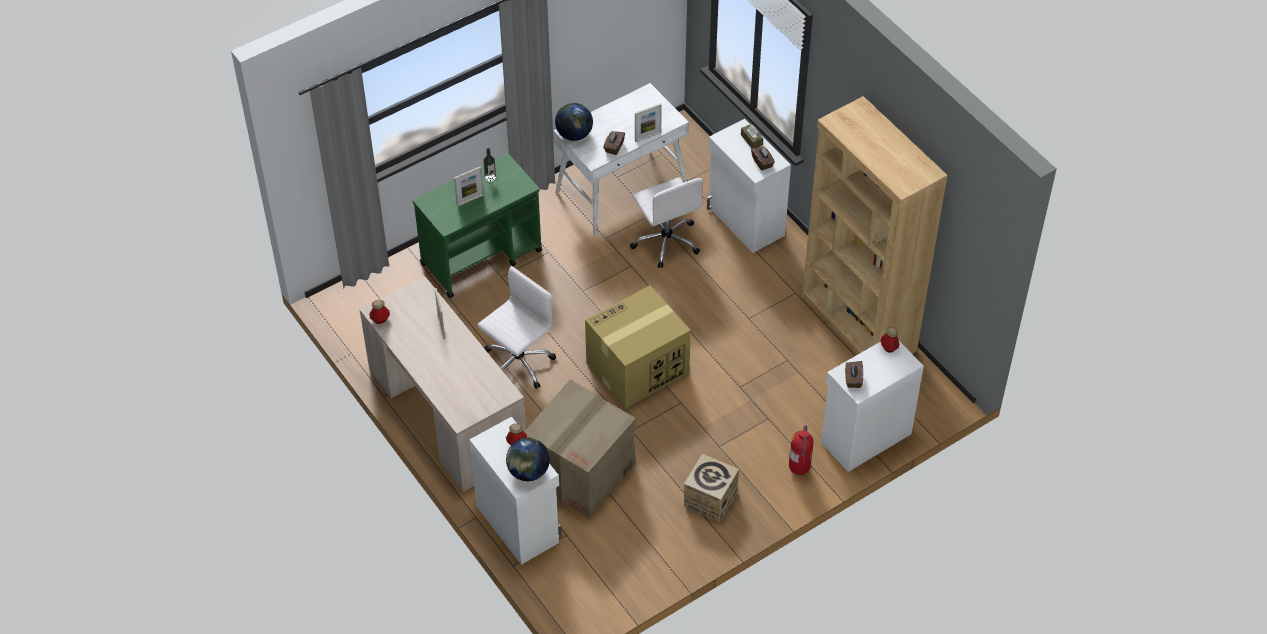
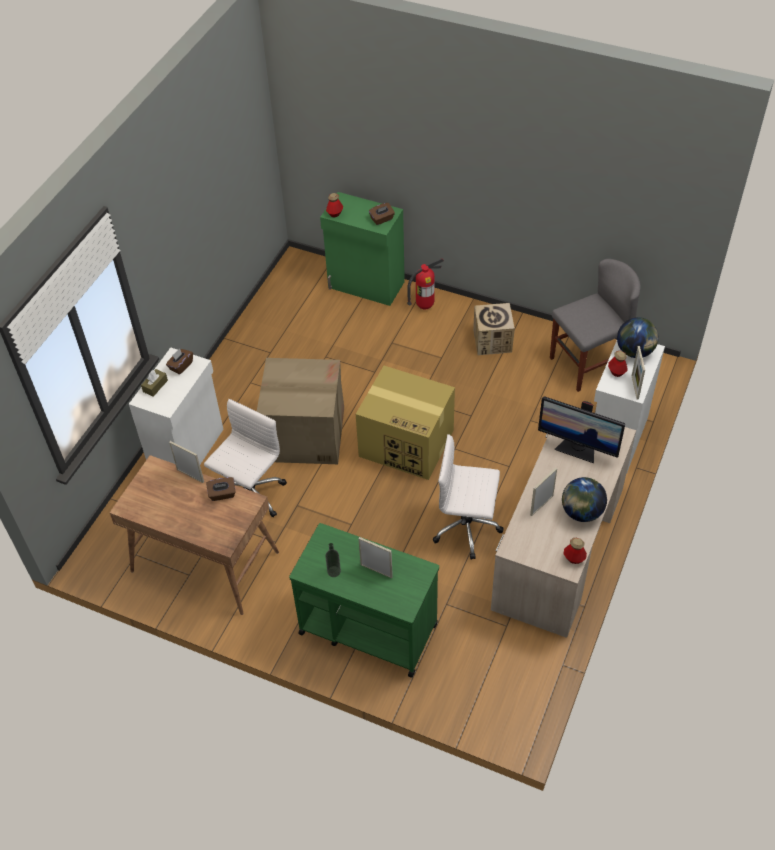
camera: 120 degrees left, 0 degrees up
(472, 382) = (577, 448): none -> monitor
(490, 445) = (635, 387): none -> picture frame
(574, 134) = (224, 536): globe -> globe (581, 512)
(581, 471) = (535, 426): cardboard box -> cardboard box (304, 434)
(621, 560) = (588, 364): none -> grey chair
(622, 189) = (204, 562): white desk -> brown desk
(858, 324) = (257, 332): brown bookcase -> none
(864, 437) = (366, 285): white cabinet -> green cabinet

